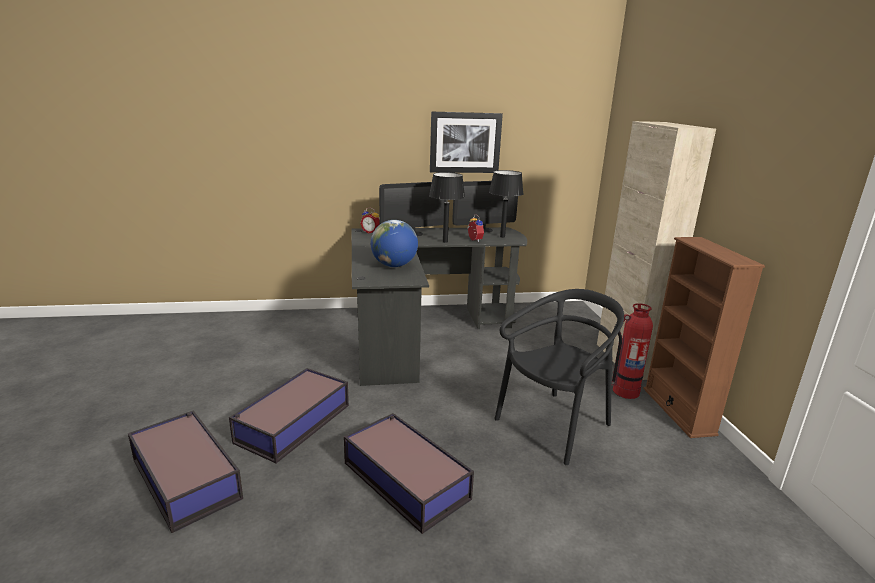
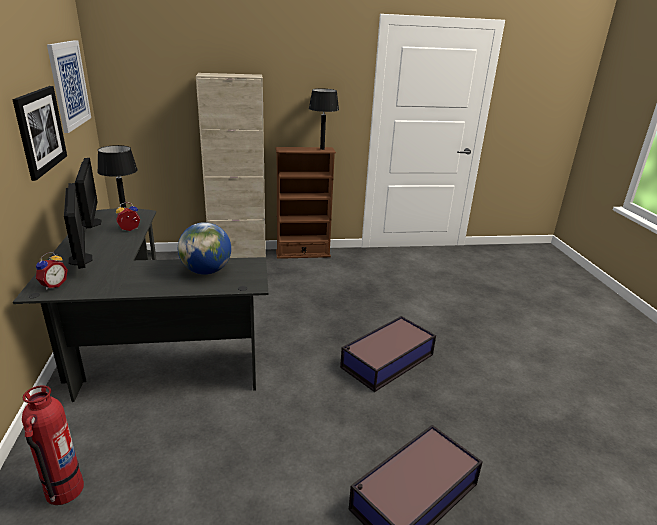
camera: 90 degrees left, 5 degrees up
(292, 424) = (322, 432): storage box -> none
(444, 242) = (128, 243): black table lamp -> black table lamp (322, 149)
(548, 120) = (69, 85): none -> picture
(554, 425) = (319, 296): black chair -> none
(625, 391) = (279, 265): fire extinguisher -> fire extinguisher (63, 490)

